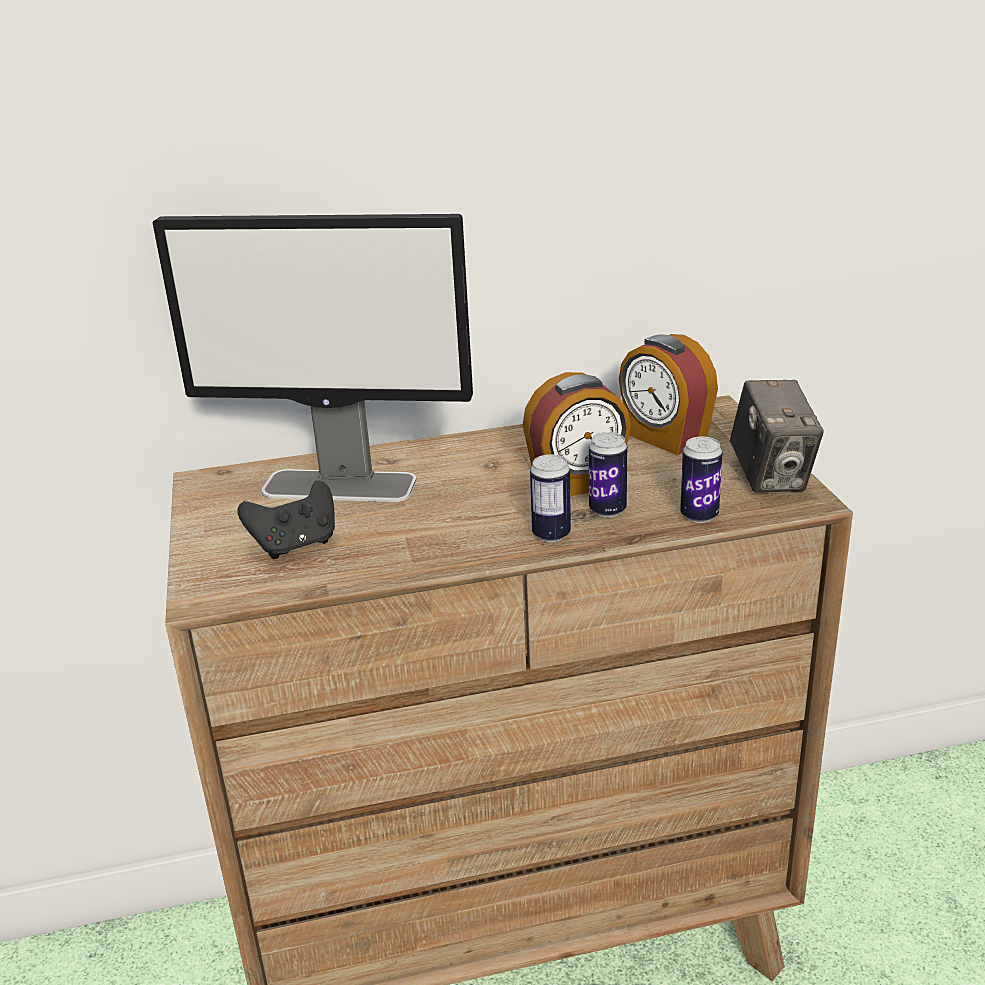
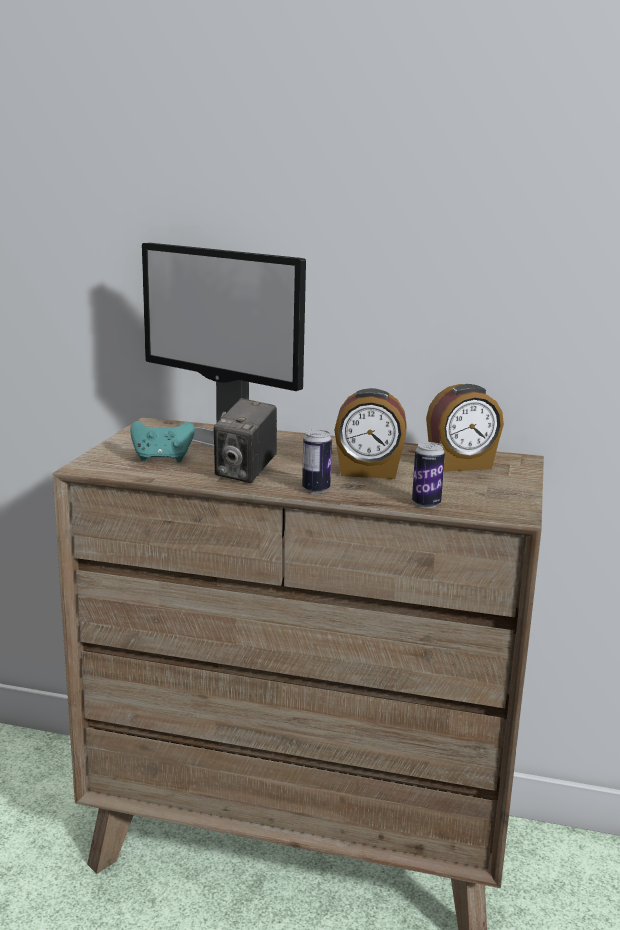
camera: 25 degrees right, 10 degrees down
(295, 545) = (162, 459): black game controller -> turquoise game controller
(607, 510) = (369, 487): can -> none
(664, 438) = (461, 465): alarm clock -> alarm clock turned 90 degrees counterclockwise
(771, 477) = (507, 499): camera -> camera (246, 473)

